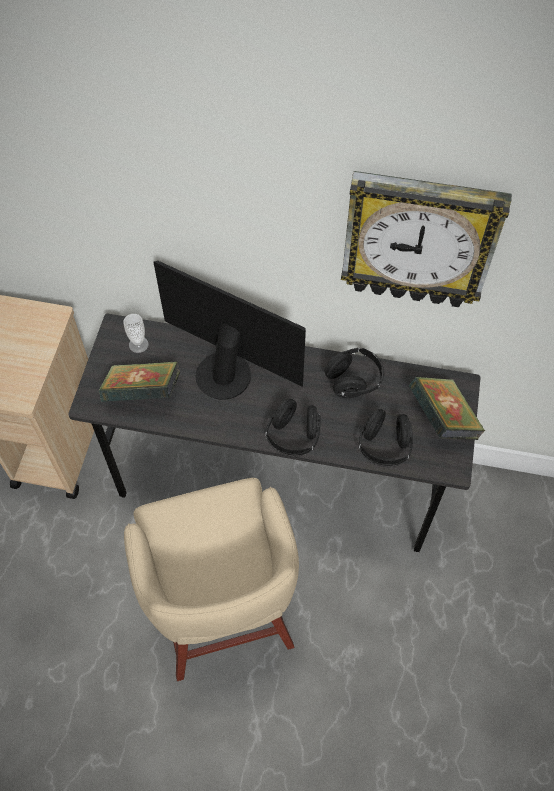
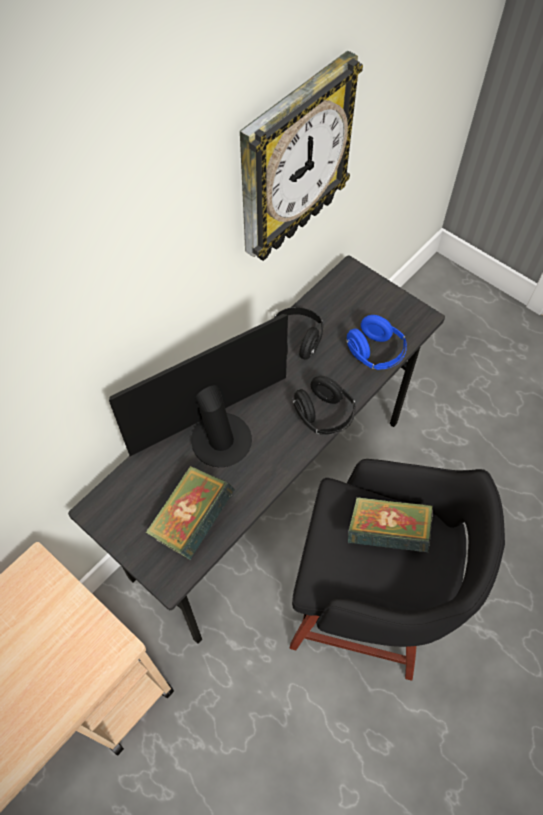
camera: 60 degrees left, 0 degrees up
(138, 344) = (131, 498): cup -> none
(222, 612) = (367, 607): beige stool -> black stool
(384, 446) = (375, 353): black headphones -> blue headphones
(442, 419) = (374, 301): book -> book (387, 533)

